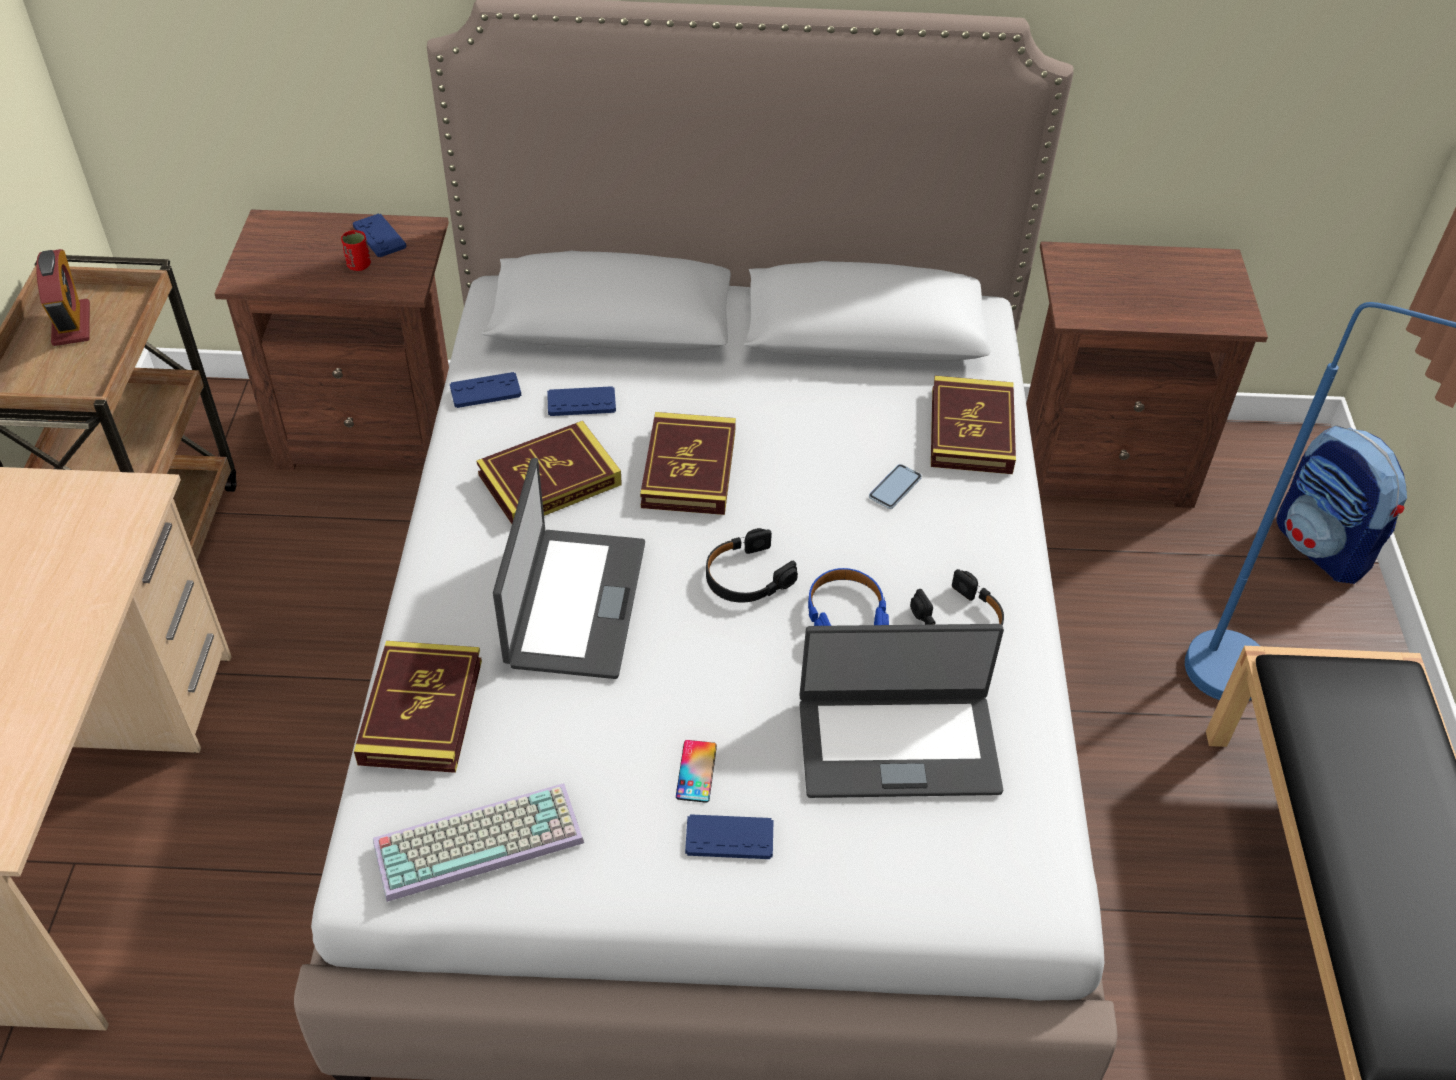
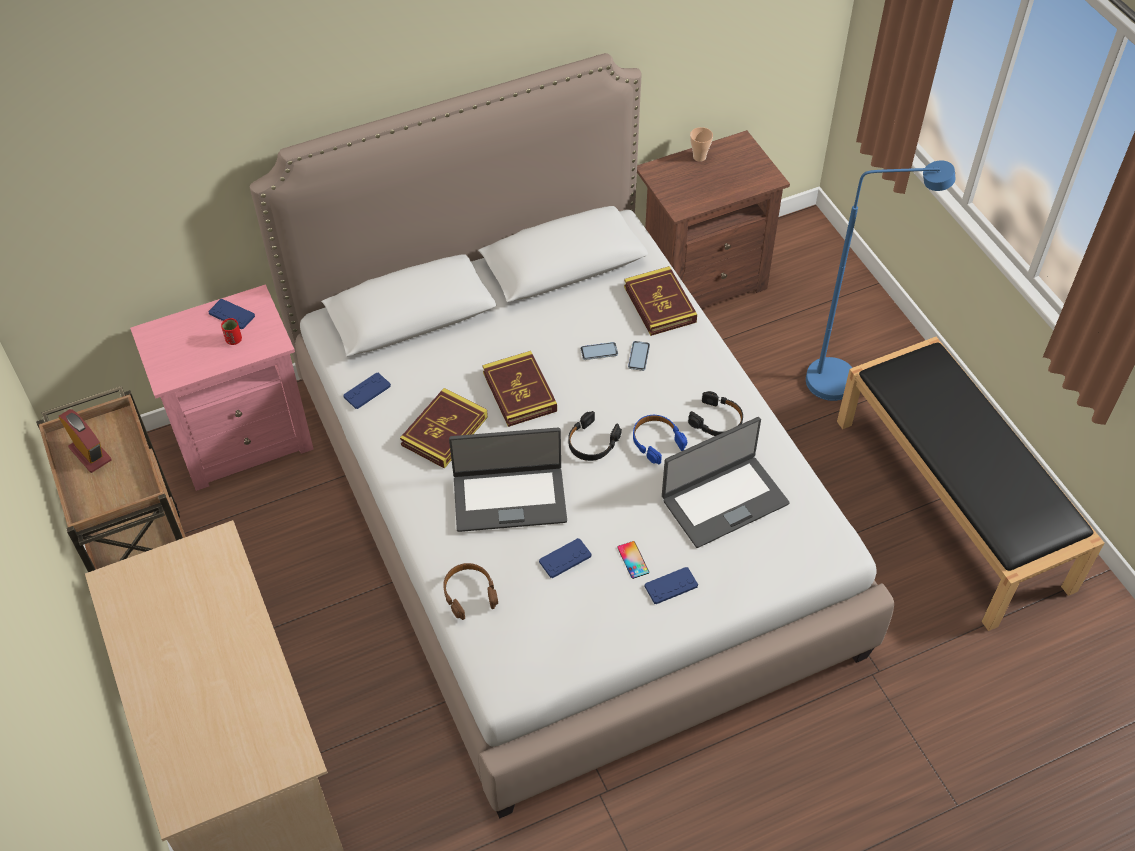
camera: 25 degrees left, 5 degrees up
(375, 432) = (244, 439): brown nightstand -> pink nightstand
(421, 711) = (469, 593): book -> brown headphones
(480, 838) = (547, 643): keyboard -> none
(574, 603) = (509, 498): laptop -> laptop turned 105 degrees clockwise
(581, 402) = (429, 375): blue game controller -> blue game controller (565, 559)
(840, 460) = (599, 352): none -> phone
(1145, 260) = (699, 157): none -> cup
(1323, 547) = (847, 286): backpack -> none

